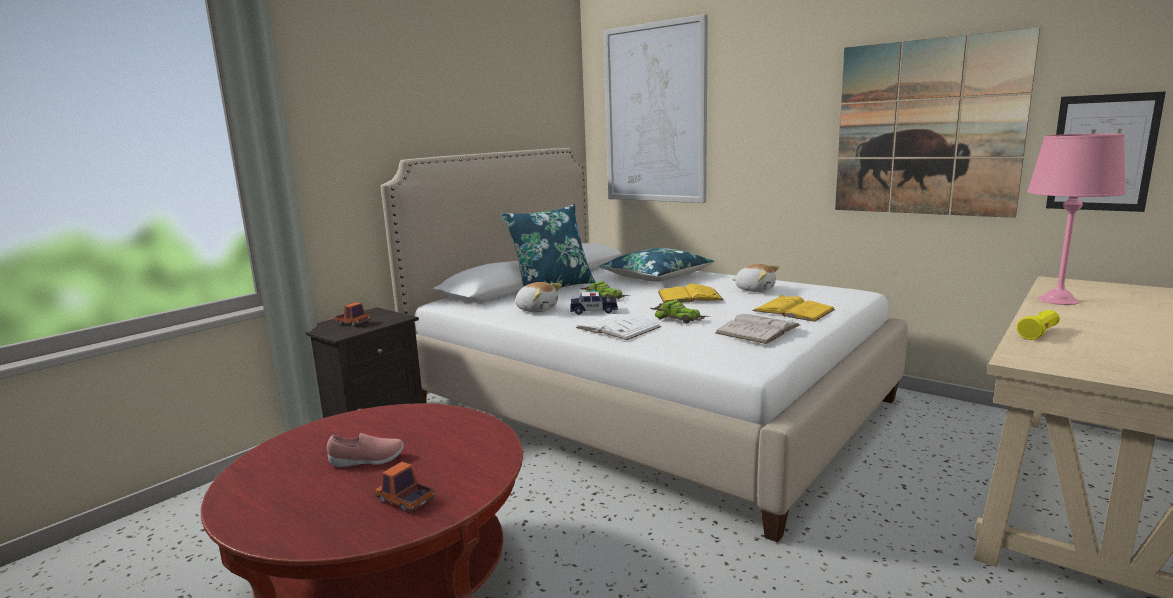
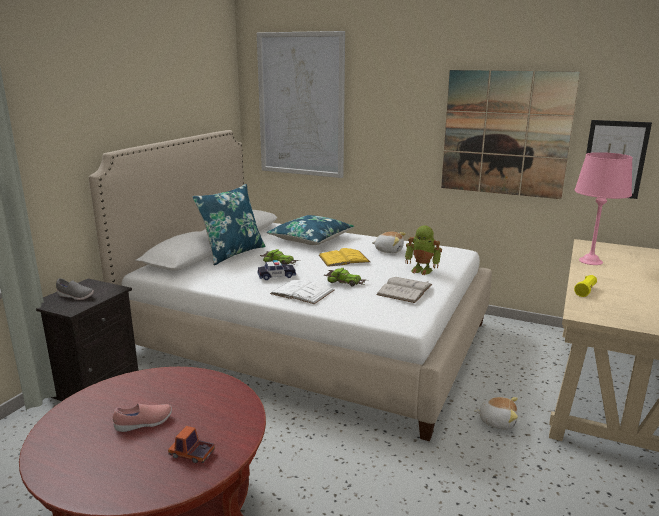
camera: 15 degrees left, 5 degrees up
(352, 323) = (75, 296): toy truck -> grey shoe
(537, 309) = (230, 276): plush toy -> plush toy (497, 421)
(793, 310) = (422, 270): yellow book -> toy robot

